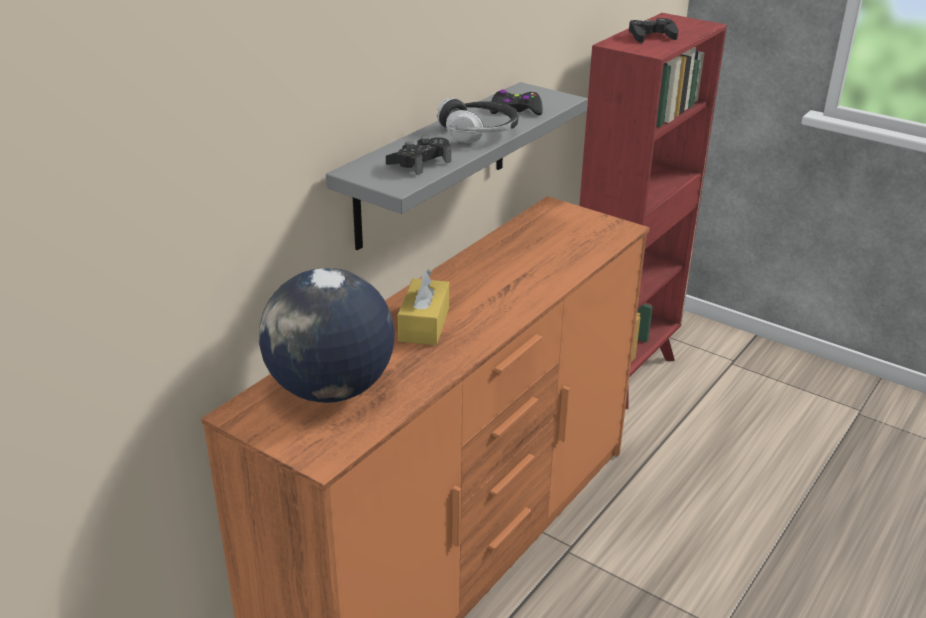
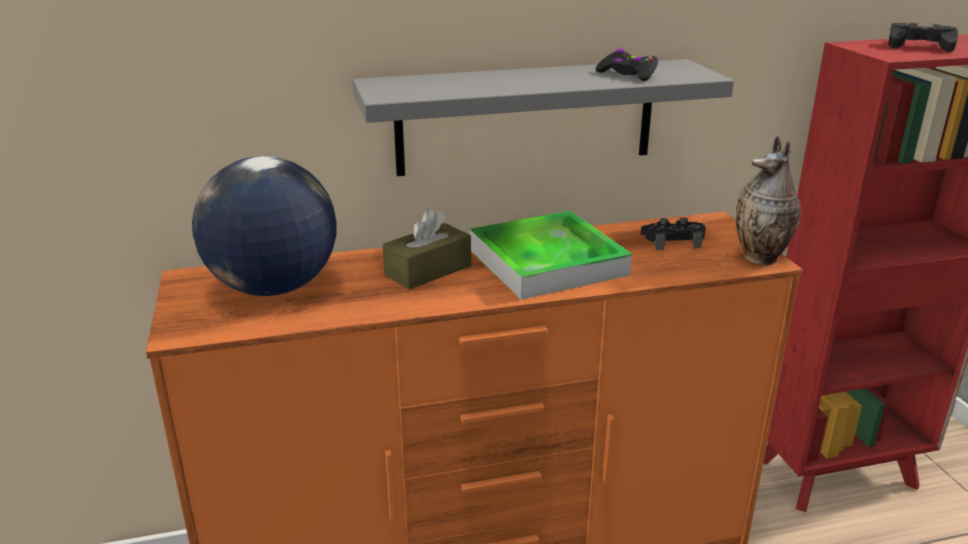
camera: 40 degrees right, 5 degrees down
(420, 163) = (442, 87): black game controller -> black game controller (672, 241)
(424, 324) = (428, 270): yellow tissue box -> brown tissue box
(479, 133) = (549, 81): headphones -> none
(495, 283) = (547, 262): none -> tray
(618, 227) = (762, 258): none -> vase

